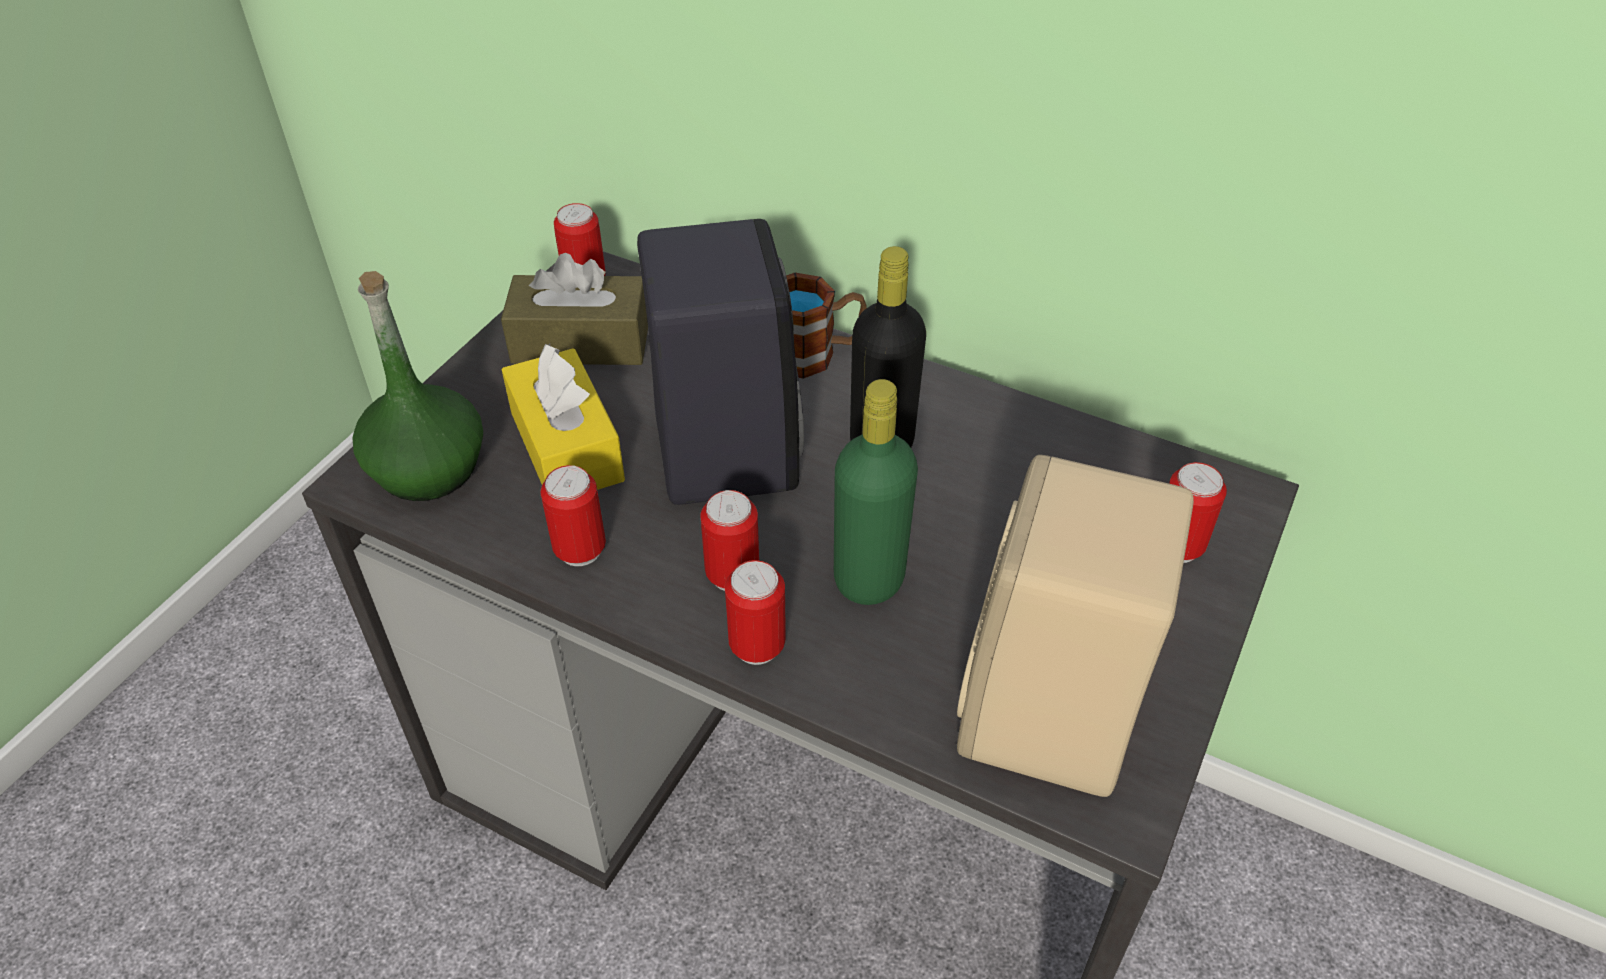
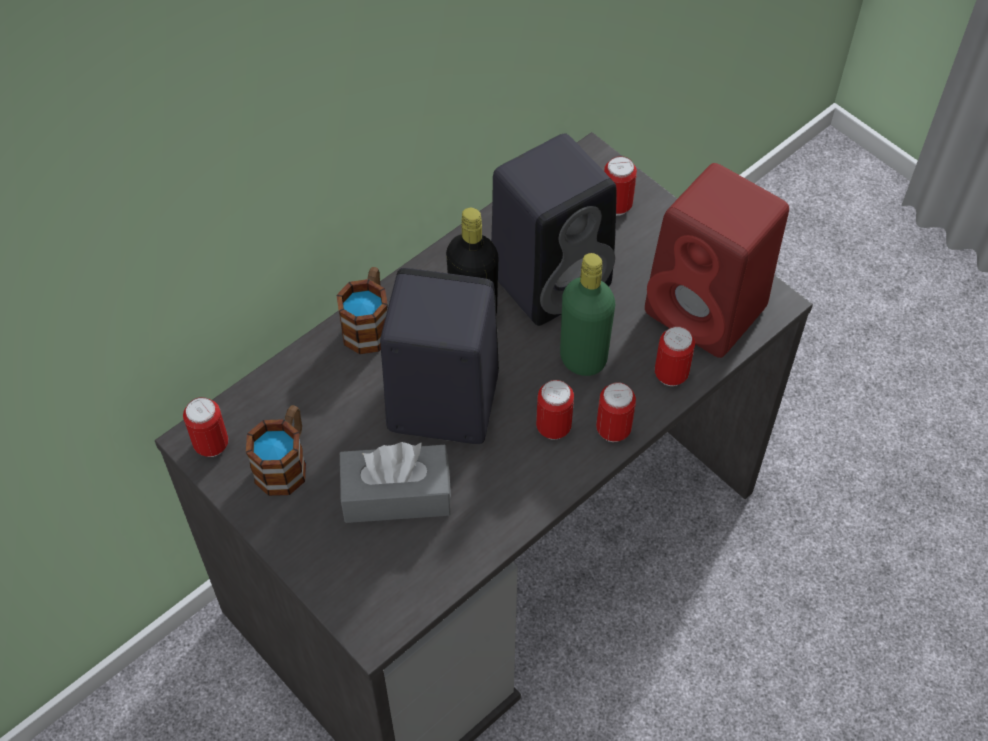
camera: 70 degrees left, 10 degrees up
(429, 469) = (381, 586): green bottle -> none
(566, 446) = (396, 494): yellow tissue box -> grey tissue box
(580, 550) = (499, 506): can -> can (671, 375)
(581, 342) = (285, 463): brown tissue box -> mug
(995, 508) = (552, 277): none -> black speaker
(1048, 718) = (709, 311): beige speaker -> red speaker

